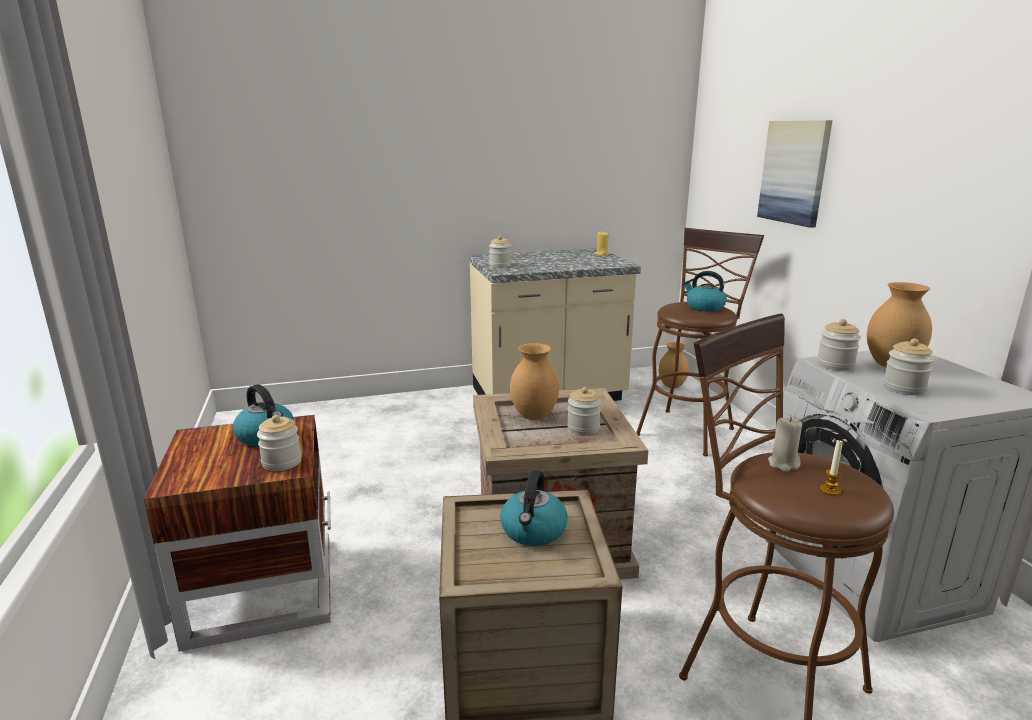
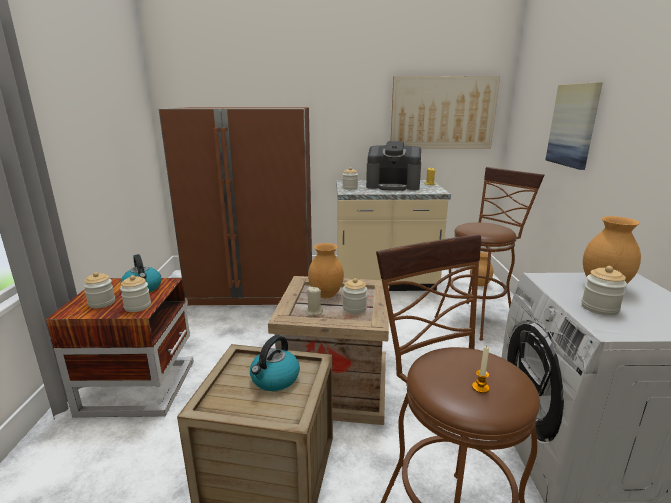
camera: 15 degrees right, 0 degrees up
(364, 424) = (255, 288): none -> brown fridge
(556, 259) = (393, 186): none -> coffee machine
(609, 155) = (442, 113): none -> picture
(704, 307) = (491, 227): kettle -> none
(783, 464) = (457, 358): beige candle -> beige candle (314, 312)
(835, 365) = (551, 281): jar -> jar (102, 303)

